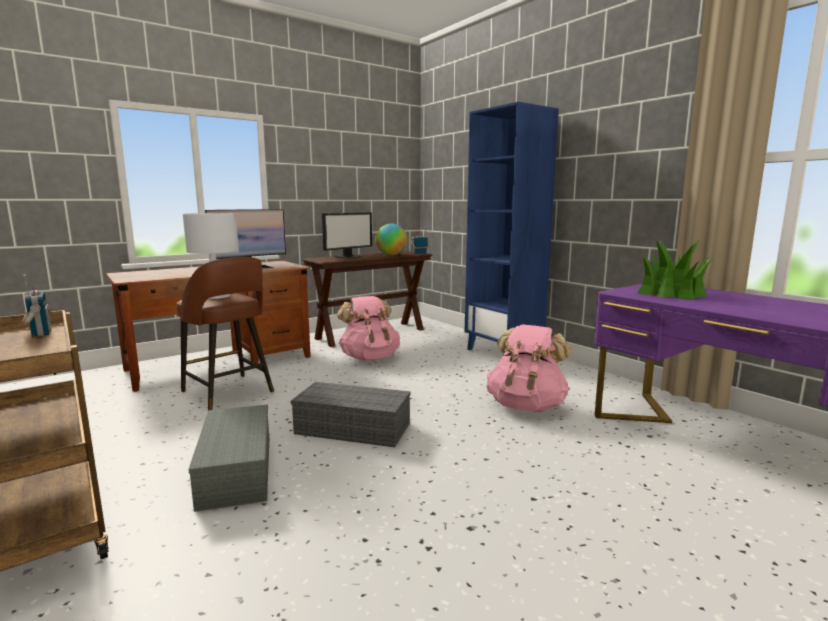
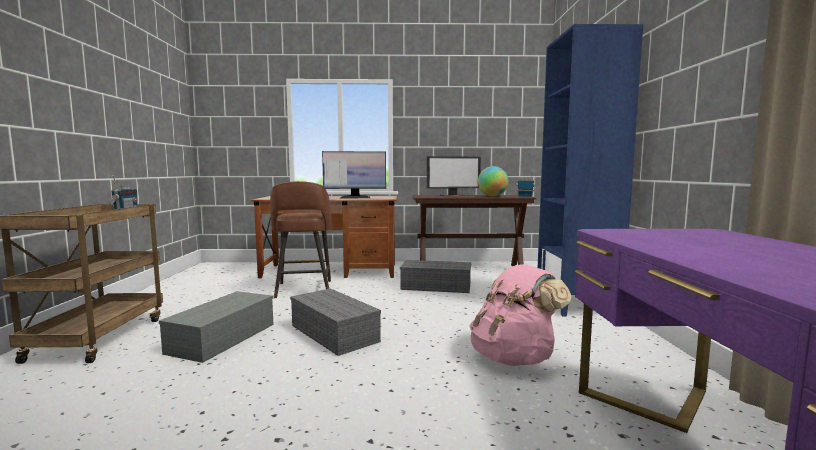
camera: 35 degrees right, 5 degrees down
(215, 296) = (300, 213): white table lamp -> none
(369, 358) = (437, 286): pink backpack -> grey storage box
(671, 293) = (685, 238): potted plant -> none

